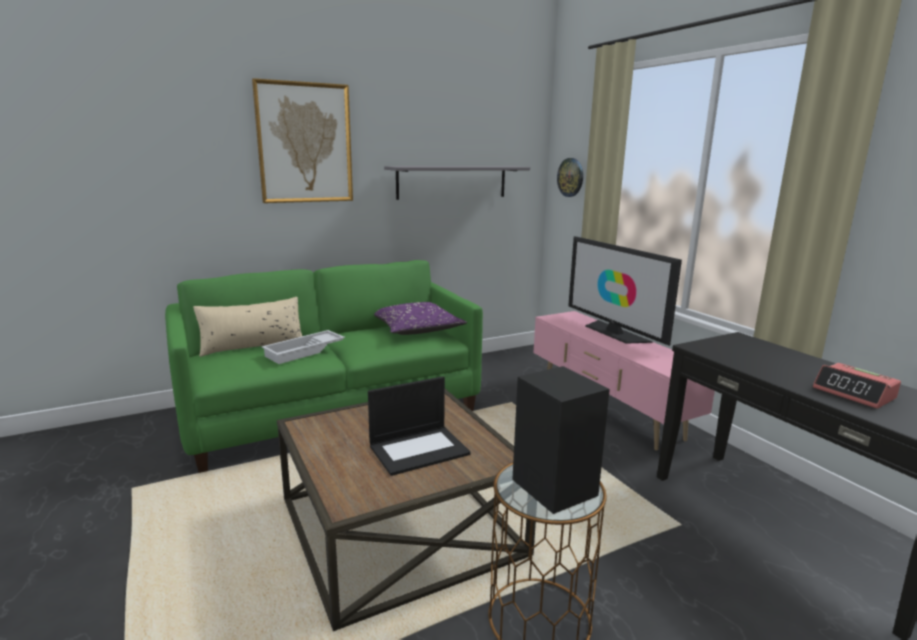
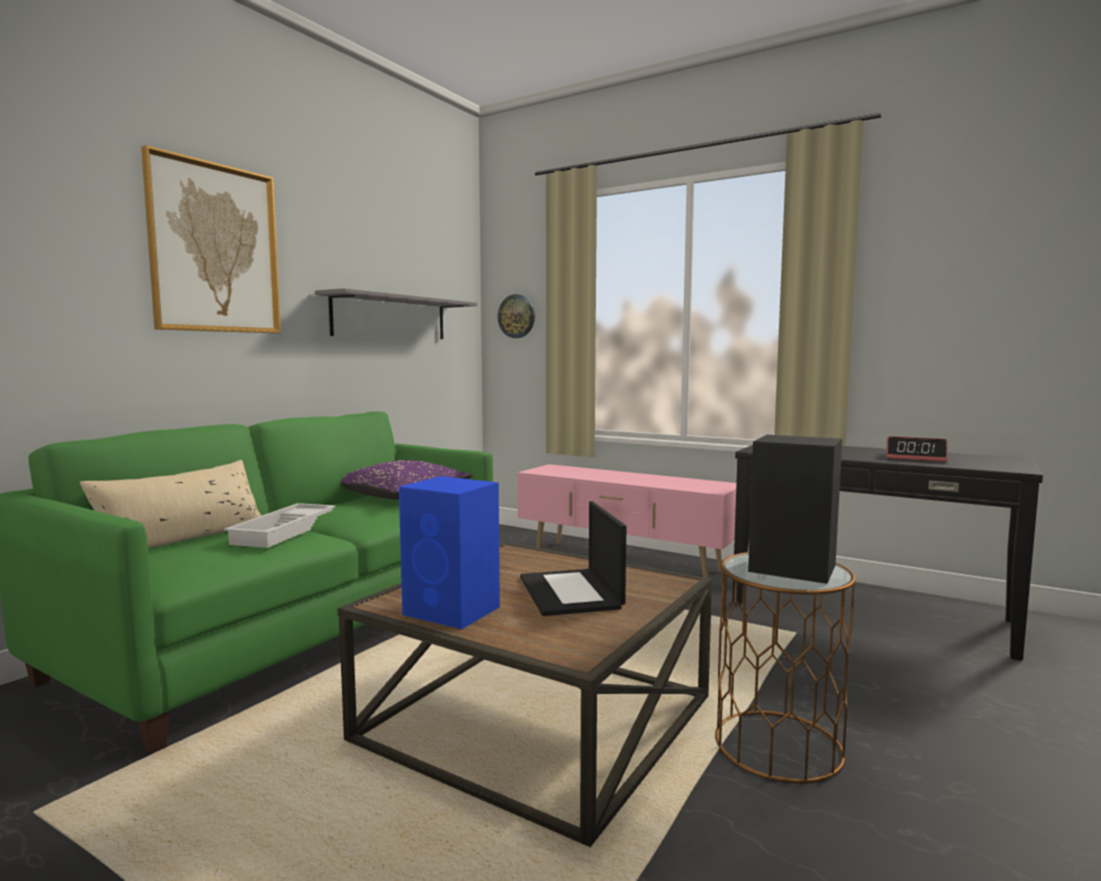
camera: 30 degrees left, 10 degrees down
(330, 443) = (453, 611): none -> blue speaker
(419, 449) = (571, 593): laptop -> laptop turned 135 degrees clockwise
(614, 333) = (617, 473): television -> none

